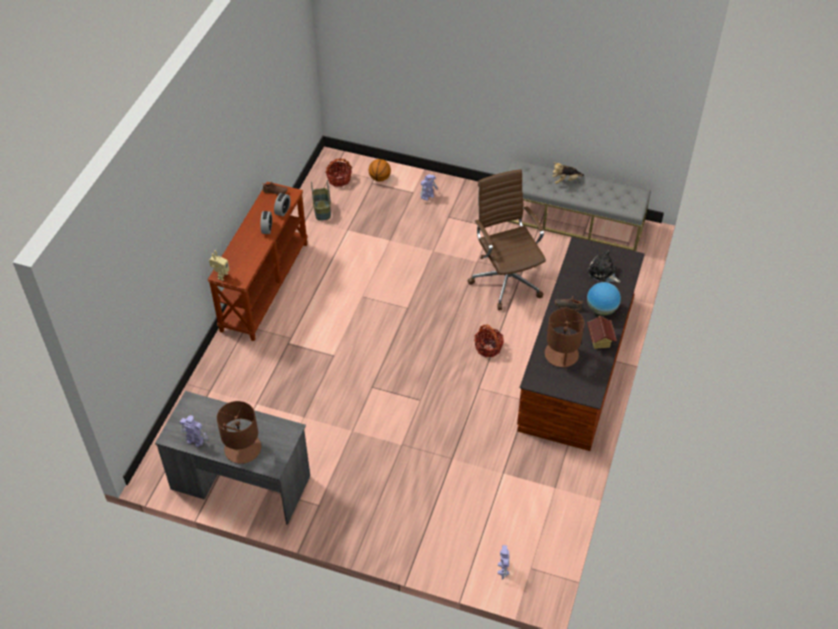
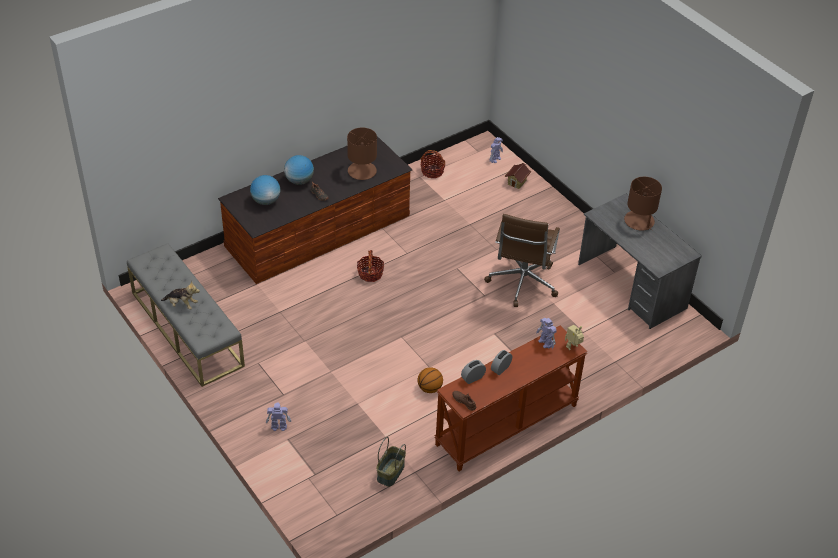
camera: 145 degrees left, 5 degrees down
(195, 440) = (670, 242): toy robot -> toy robot (545, 343)
(339, 179) = (343, 499): basket -> basket (432, 171)
(380, 178) = (302, 475): basketball -> basketball (429, 388)
(506, 279) = (298, 313): brown office chair -> brown office chair (522, 283)
(599, 340) = (326, 165): toy house -> toy house (517, 182)
(603, 273) = (266, 201): plush toy -> globe

